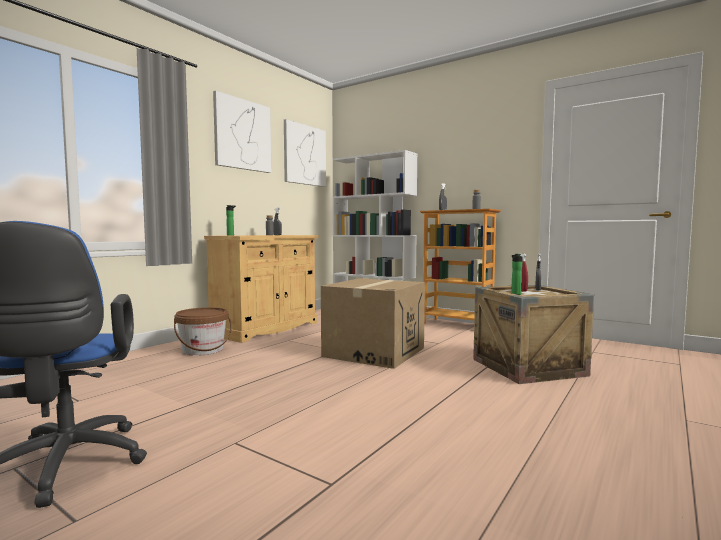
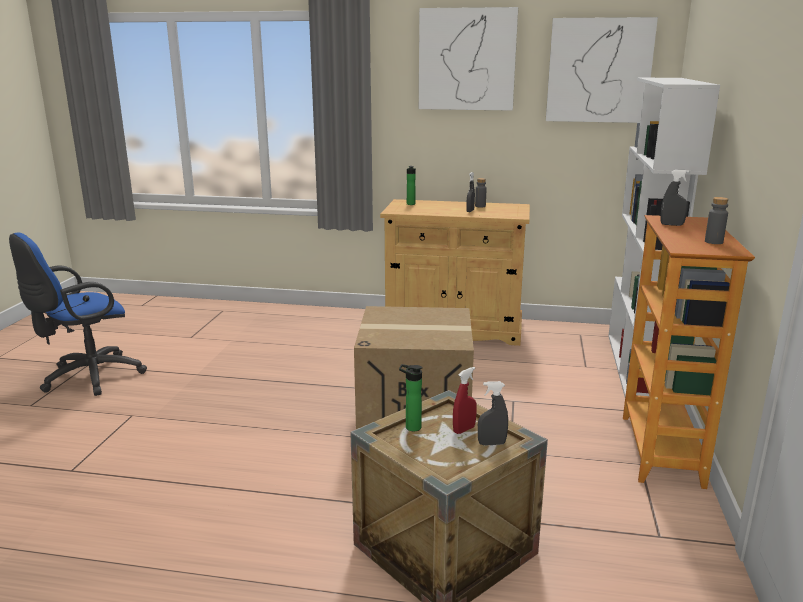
camera: 65 degrees right, 15 degrees up
(203, 350) = (341, 329): brown bucket -> none

